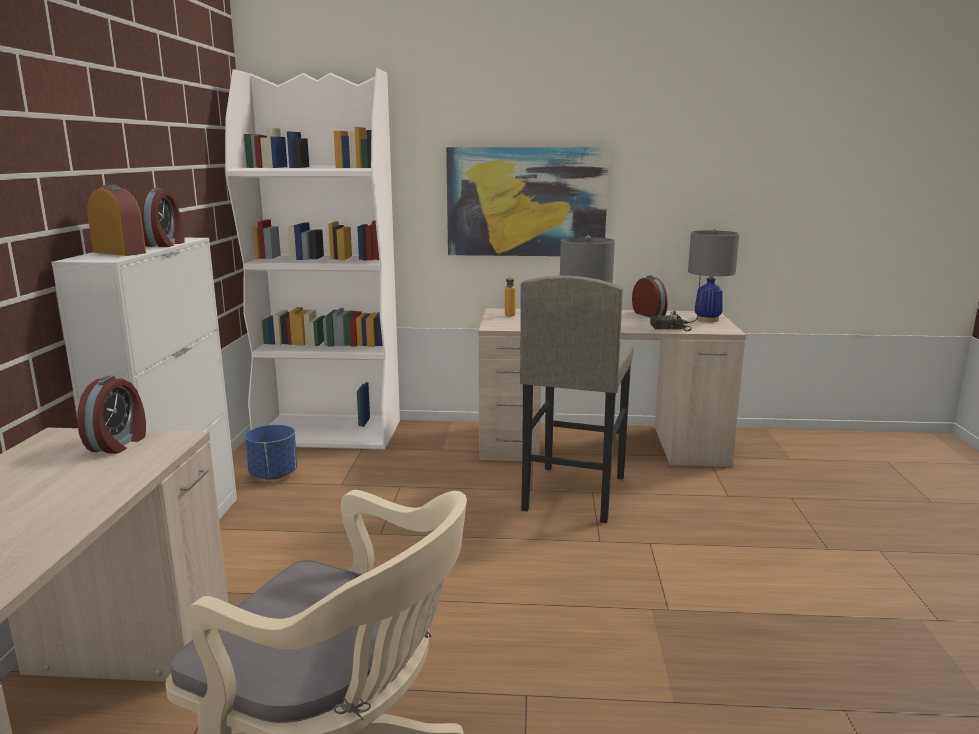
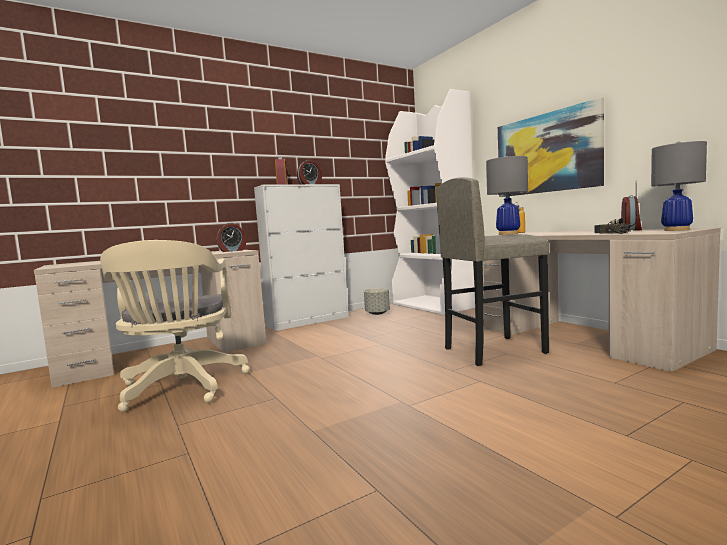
camera: 55 degrees right, 10 degrees down
(273, 475) = (377, 313): blue planter -> grey planter

